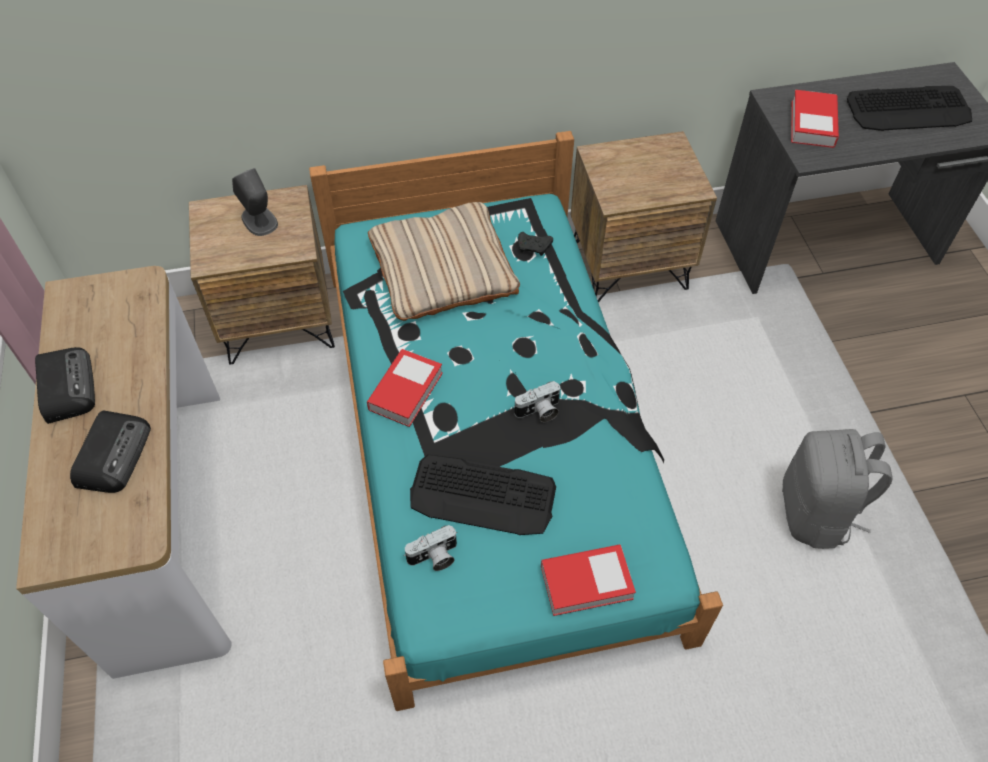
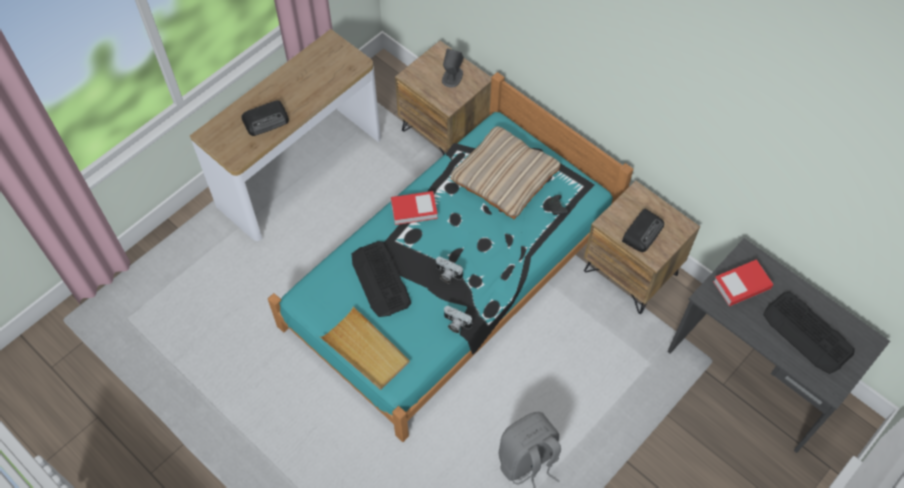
camera: 55 degrees right, 5 degrees up
(66, 386) = (285, 79): radio -> radio (643, 232)
(434, 557) = (333, 280): camera -> camera (455, 324)
(586, 583) = (366, 350): book -> beige tray

